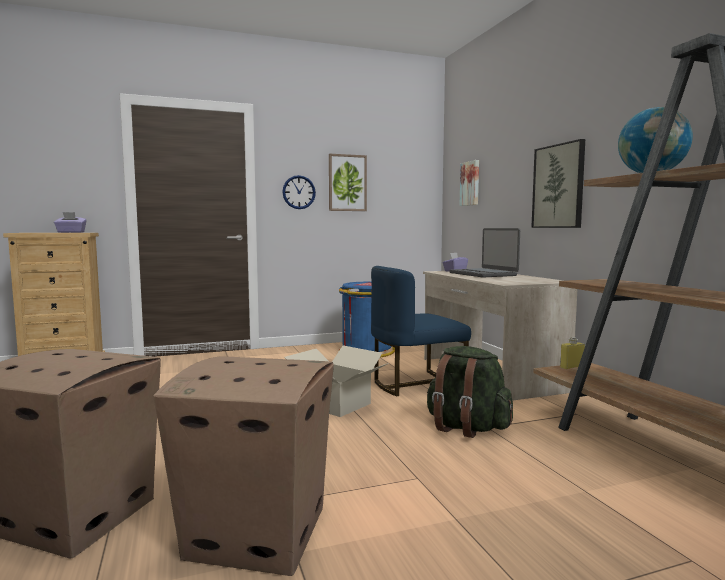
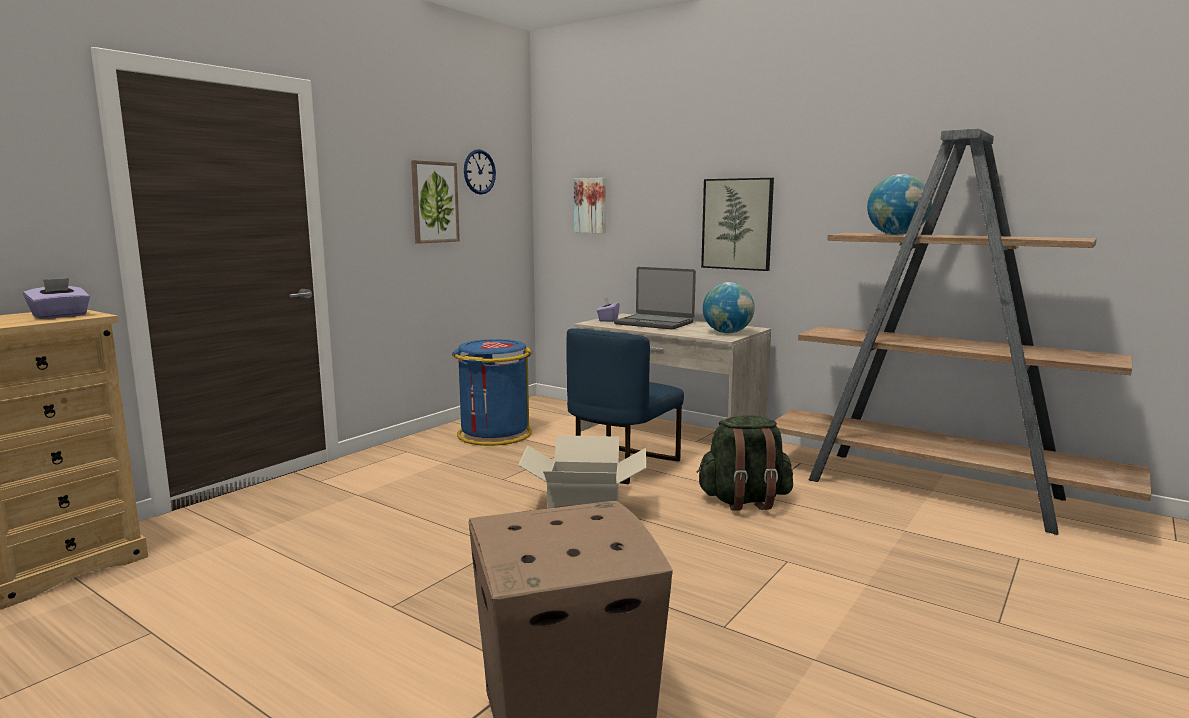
camera: 35 degrees left, 5 degrees up
(255, 532) = (756, 659): cardboard box -> none
(299, 192) = (377, 218): wall clock -> wall clock (479, 172)
(522, 281) = (727, 333): none -> globe
(571, 367) = (791, 417): yellow bottle -> none

